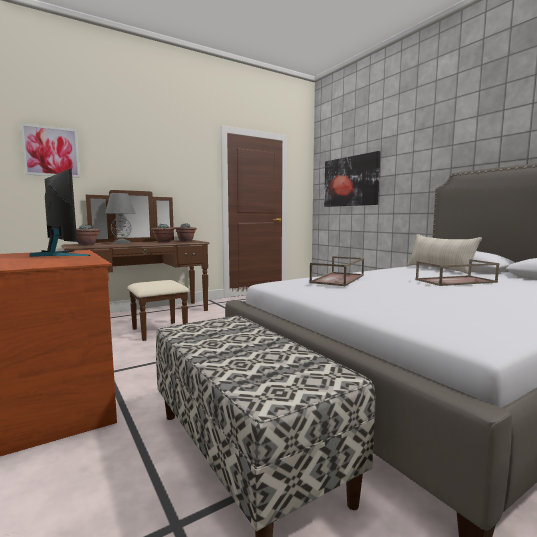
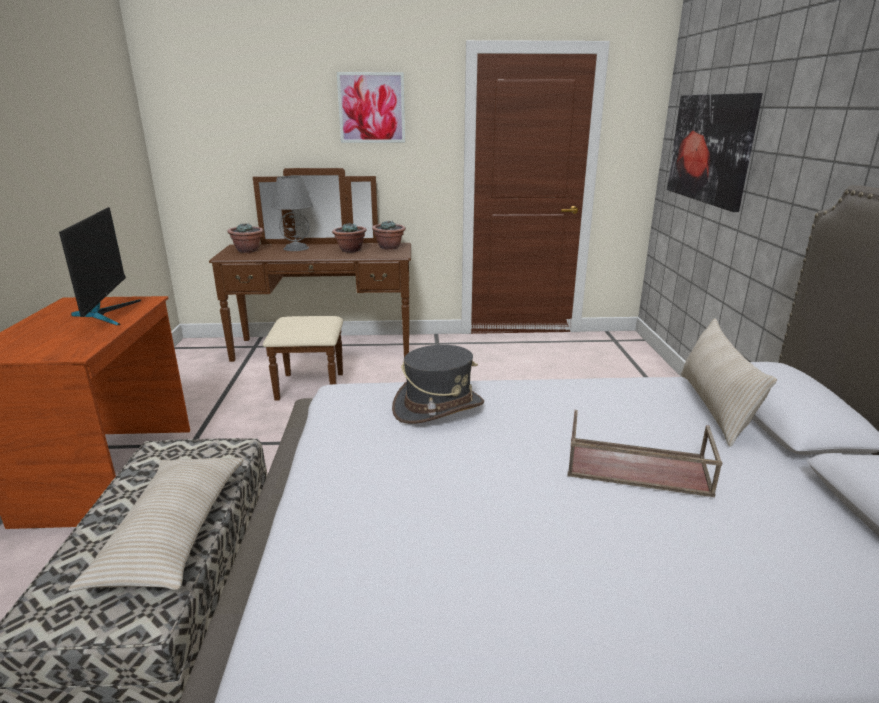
camera: 30 degrees right, 15 degrees up
(51, 151) = (209, 117): picture -> picture (371, 108)
(273, 350) = (173, 533): none -> beige pillow
(338, 279) = (438, 407): brown tray -> grey hat

